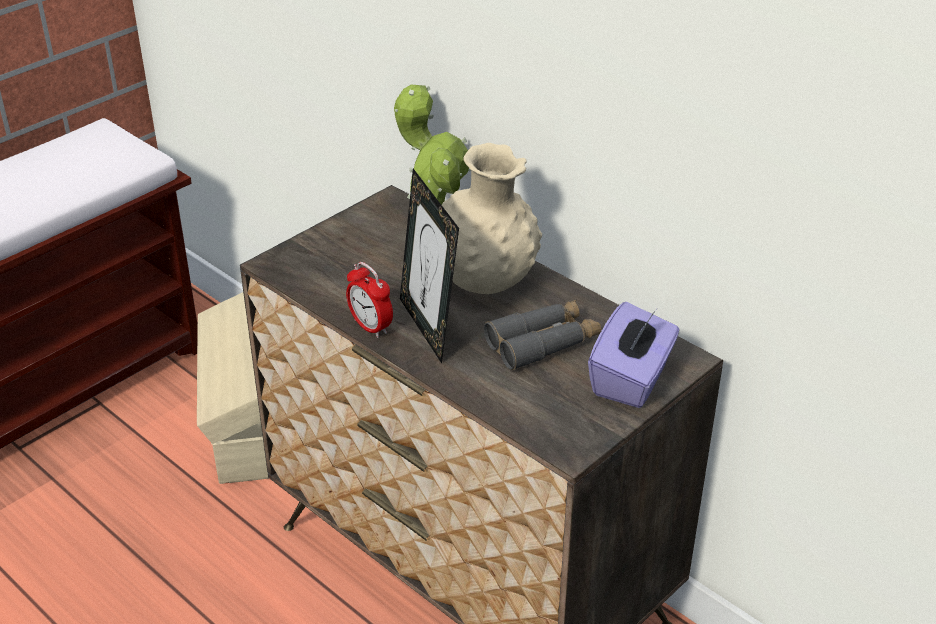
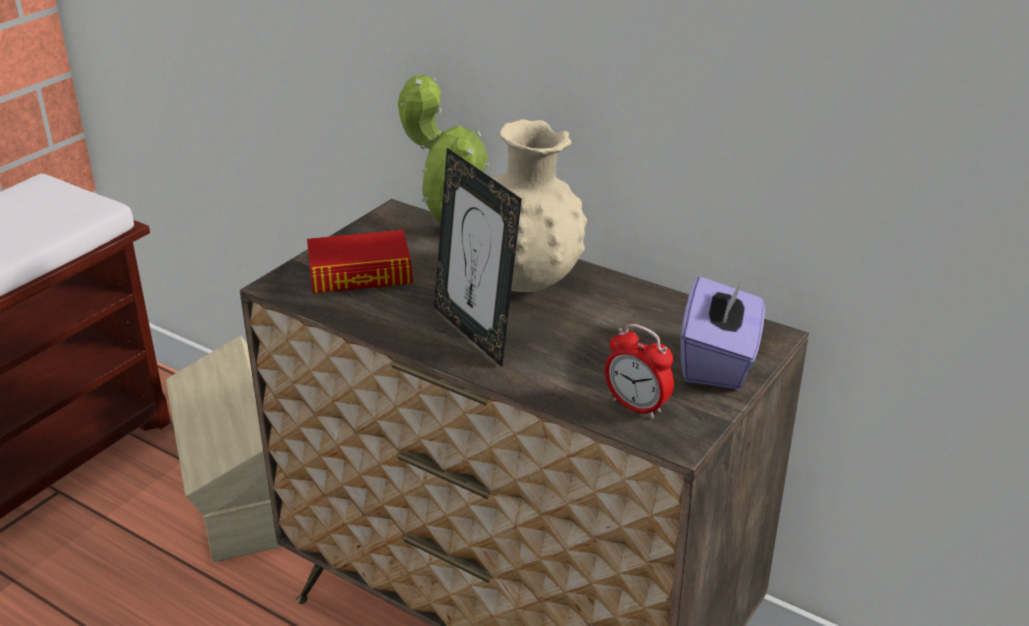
camera: 10 degrees left, 5 degrees down
(344, 259) = (360, 273): none -> book
(370, 327) = (409, 338): alarm clock -> alarm clock (637, 406)
(543, 343) = (609, 335): grey binoculars -> none

